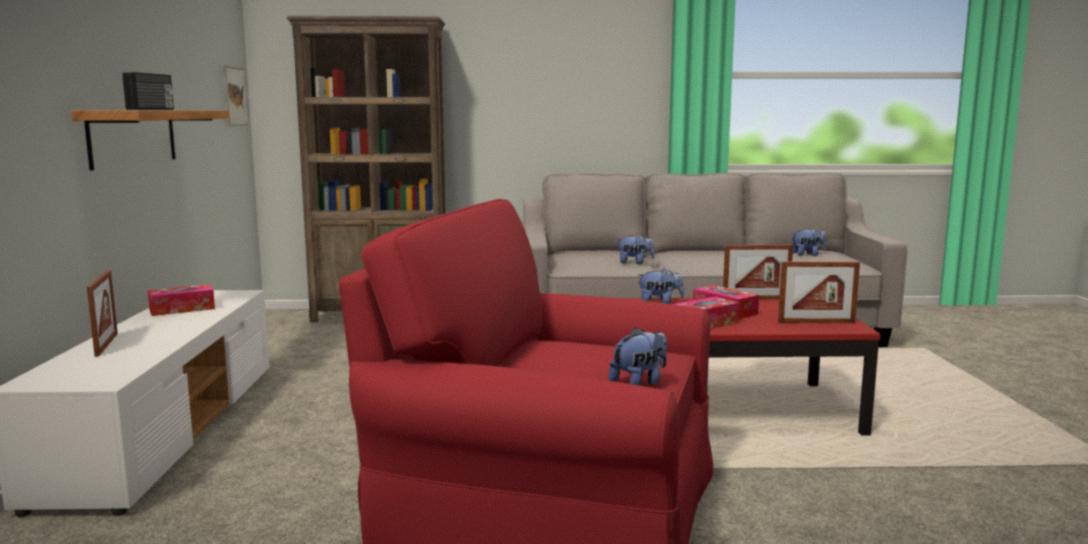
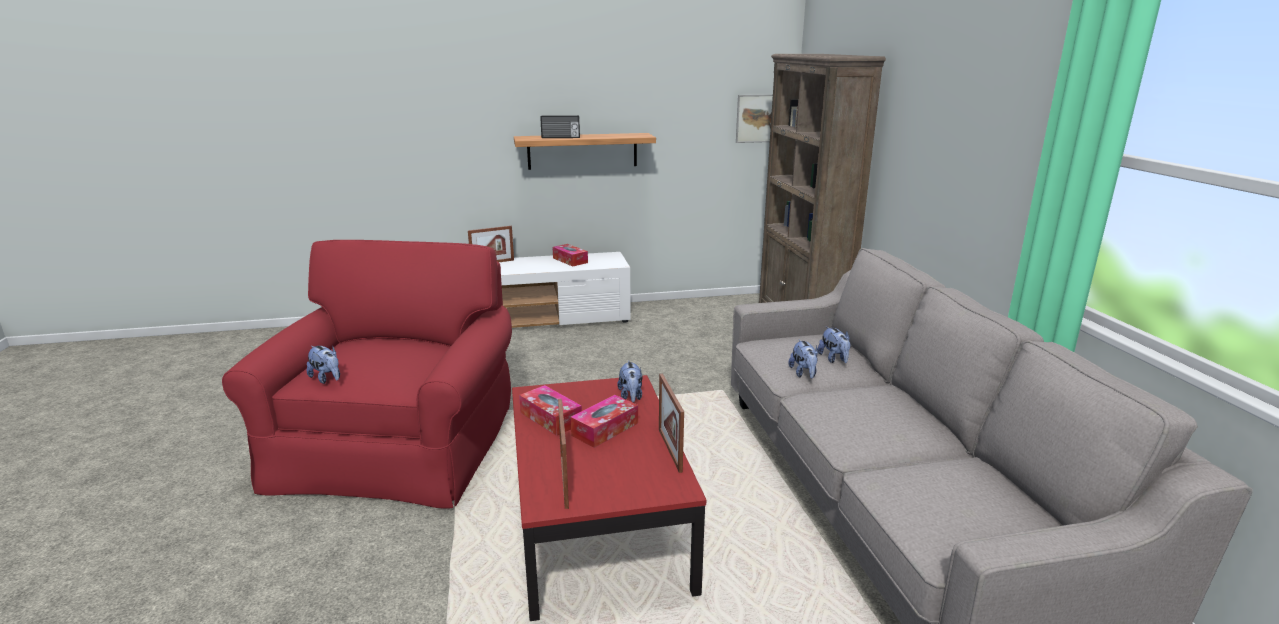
camera: 80 degrees right, 10 degrees up
(808, 255) = (979, 500): plush toy -> plush toy (834, 359)

